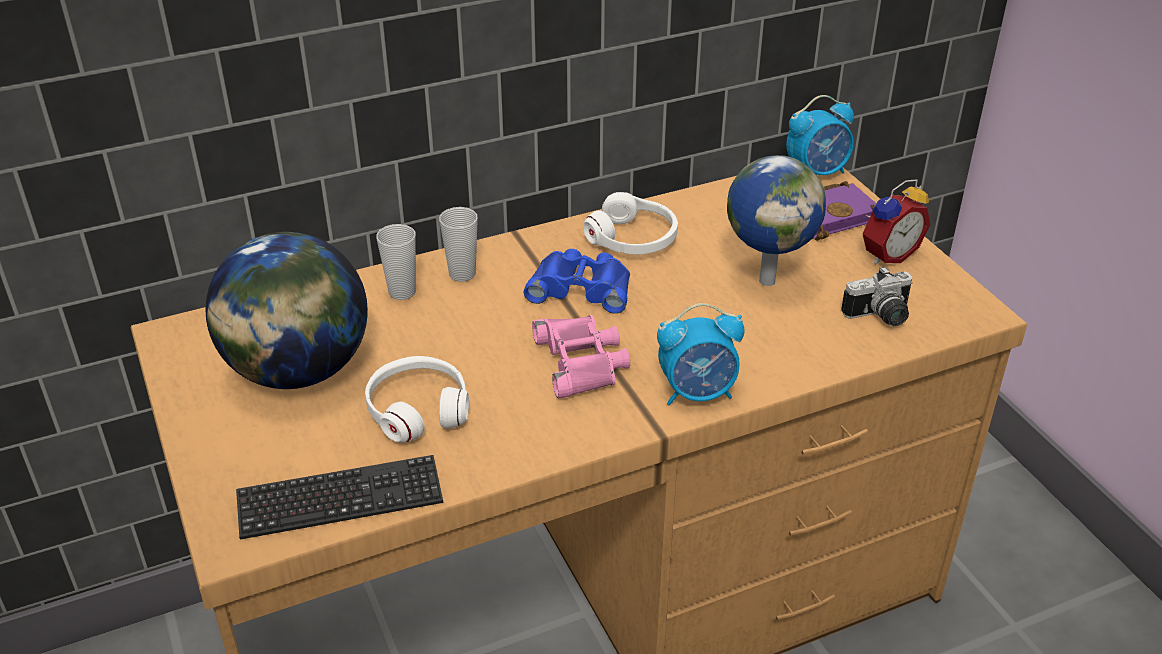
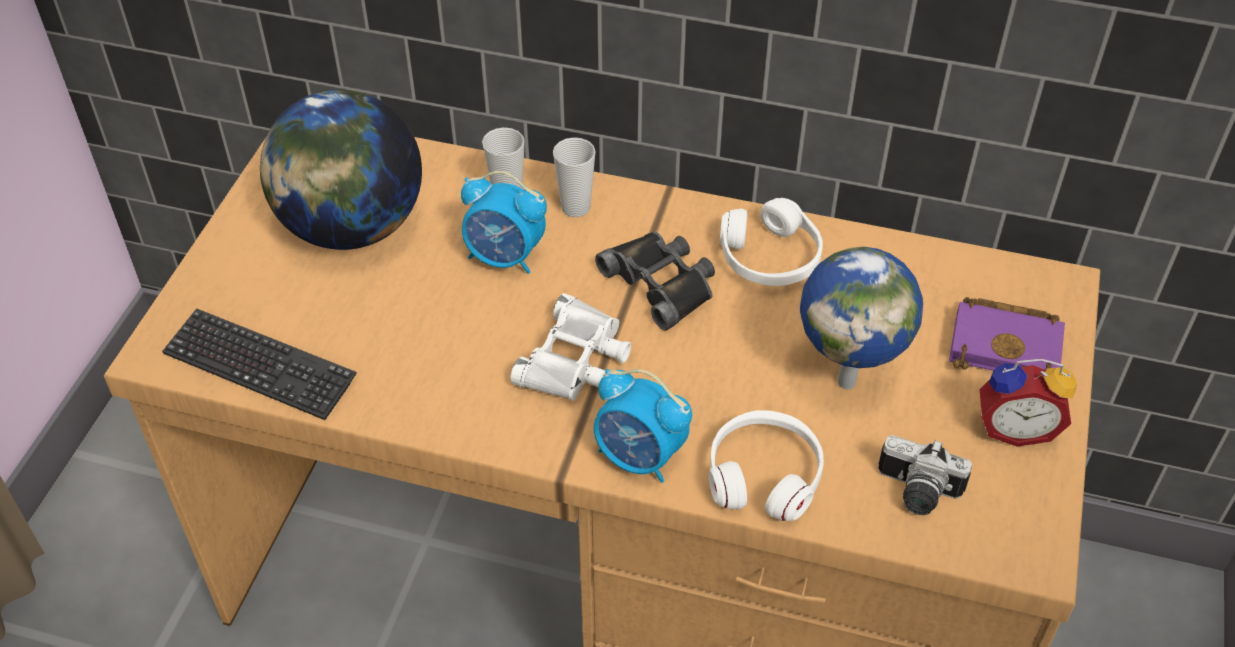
camera: 40 degrees right, 10 degrees up
(418, 409) = (399, 321): white headphones -> white headphones (764, 475)
(581, 288) = (661, 283): blue binoculars -> black binoculars
(582, 362) = (576, 360): pink binoculars -> white binoculars
(817, 173) = (1057, 287): alarm clock -> alarm clock (505, 257)

